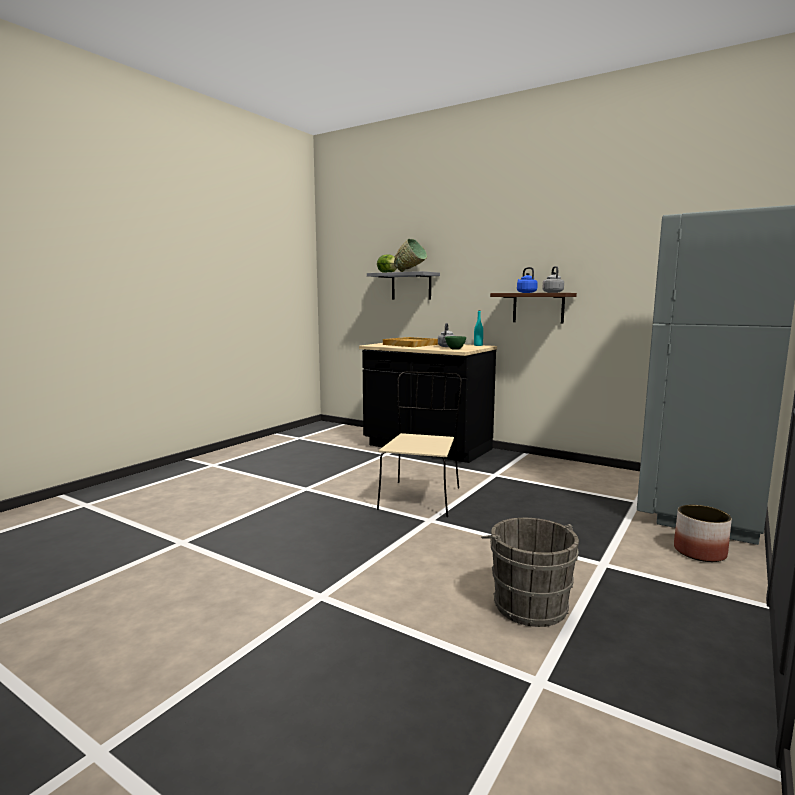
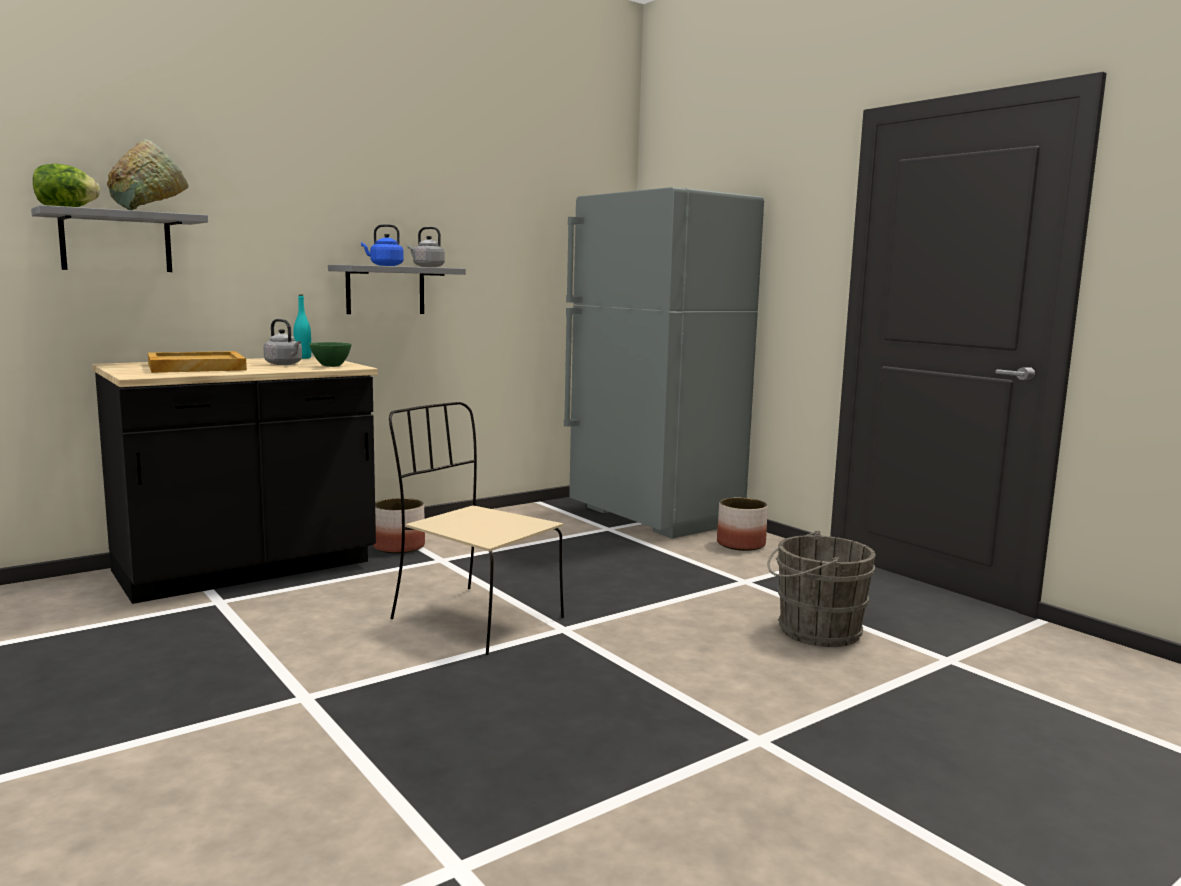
camera: 70 degrees left, 0 degrees up
(500, 463) = (399, 547): none -> planter
(538, 308) = (385, 290): brown shelf -> grey shelf

